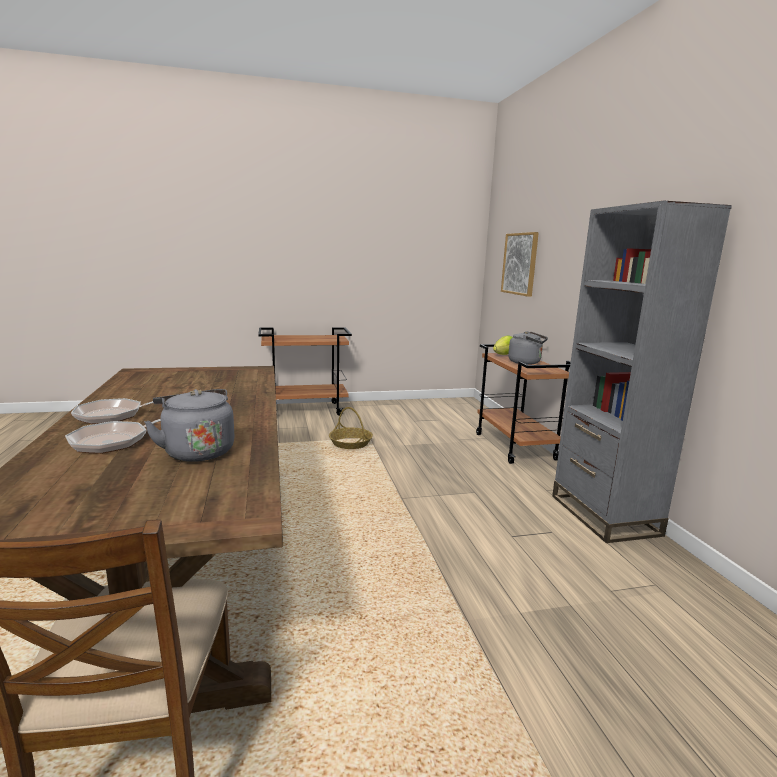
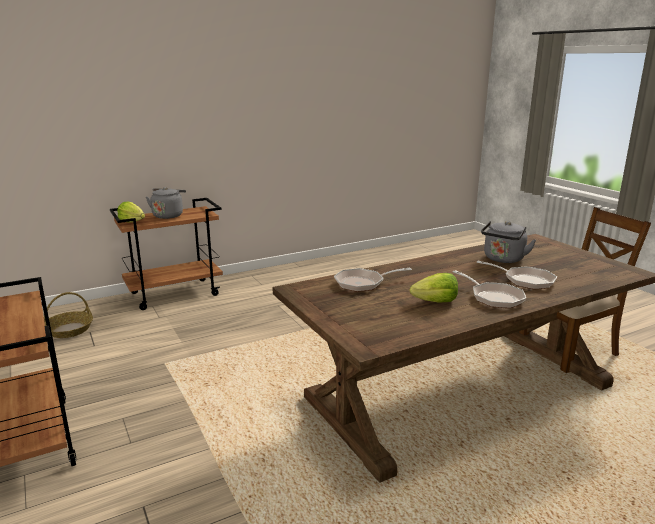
camera: 105 degrees left, 5 degrees up
(155, 396) = (435, 302): none -> lettuce
(237, 384) = (363, 283): none -> frying pan
(351, 443) = (184, 372): basket -> basket (69, 330)
(520, 264) = (62, 127): picture -> none
(604, 515) = (289, 271): grey bookcase -> none

